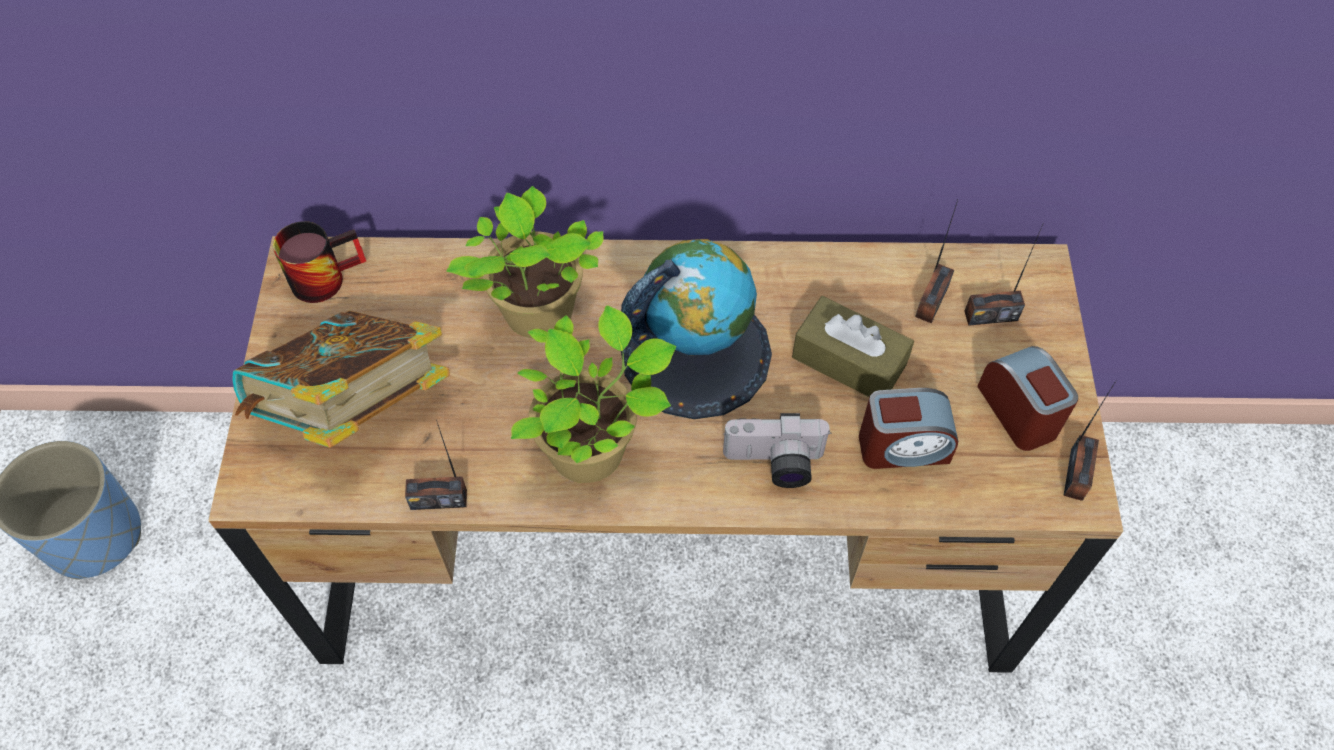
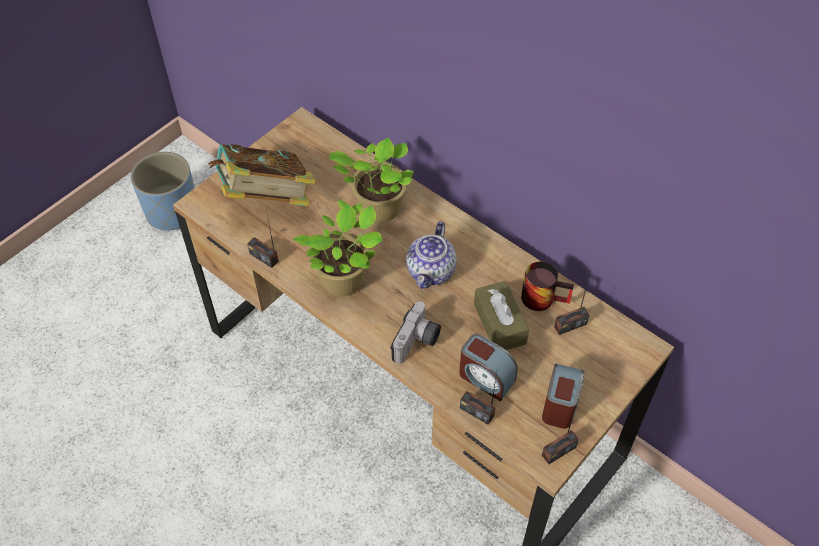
camera: 40 degrees right, 5 degrees down
(324, 274) = (307, 135): mug -> mug (543, 296)
(695, 352) = (431, 272): globe -> teapot
(774, 464) = (417, 343): camera -> camera turned 105 degrees counterclockwise
(991, 315) = (594, 352): radio -> radio (477, 411)

